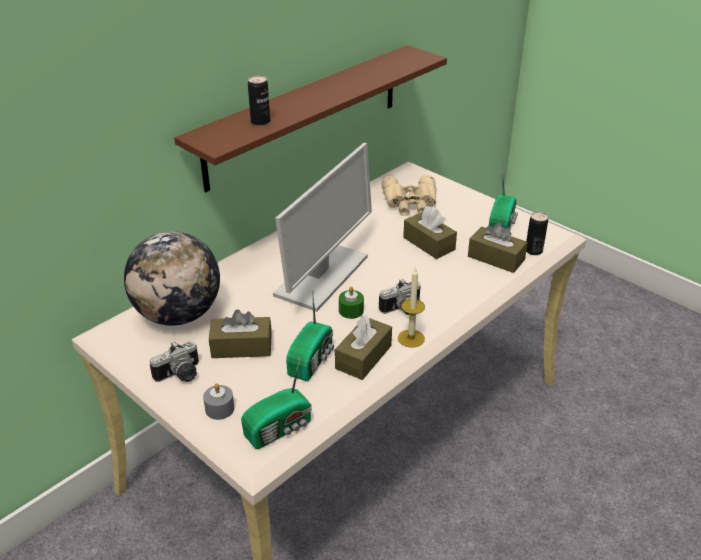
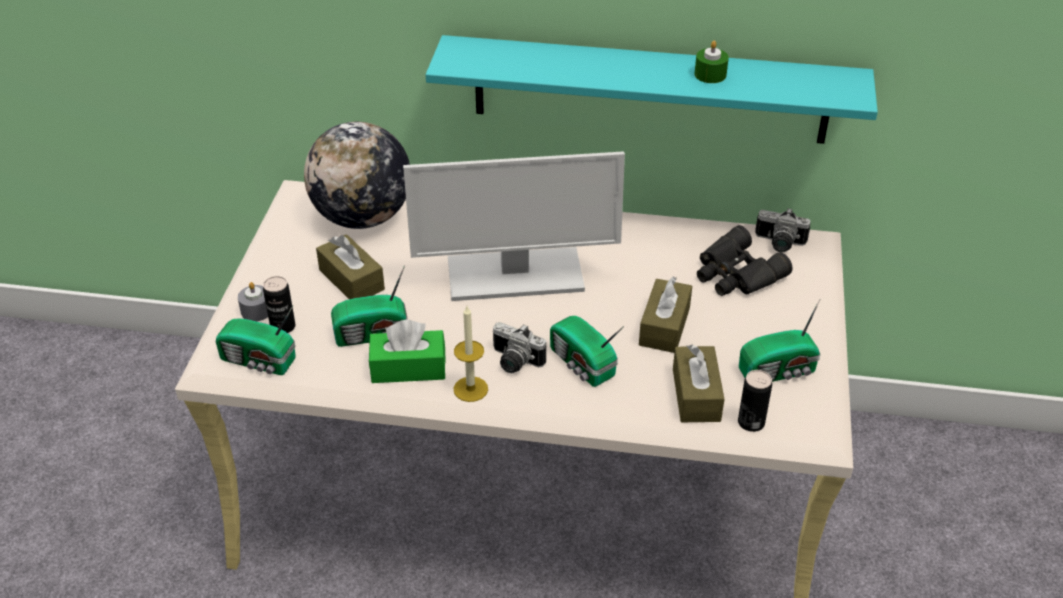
camera: 55 degrees right, 5 degrees up
(180, 376) = (280, 264): camera -> camera (779, 244)
(260, 122) = (530, 64): can -> can (283, 327)
(305, 116) = (650, 90): brown shelf -> turquoise shelf
(351, 310) = (476, 324): green candle -> green candle (710, 74)
(363, 357) = (408, 368): brown tissue box -> green tissue box
(410, 202) = (736, 274): beige binoculars -> black binoculars
(432, 286) = (582, 365): none -> radio

